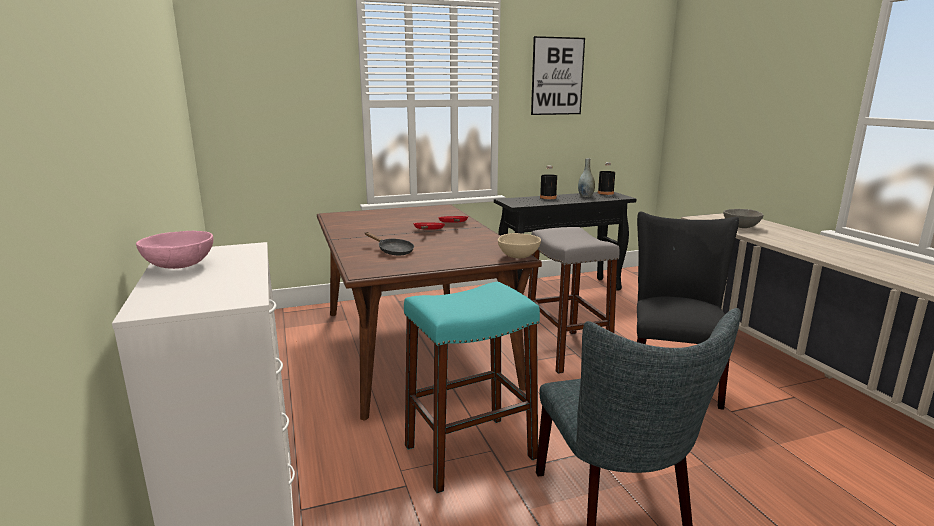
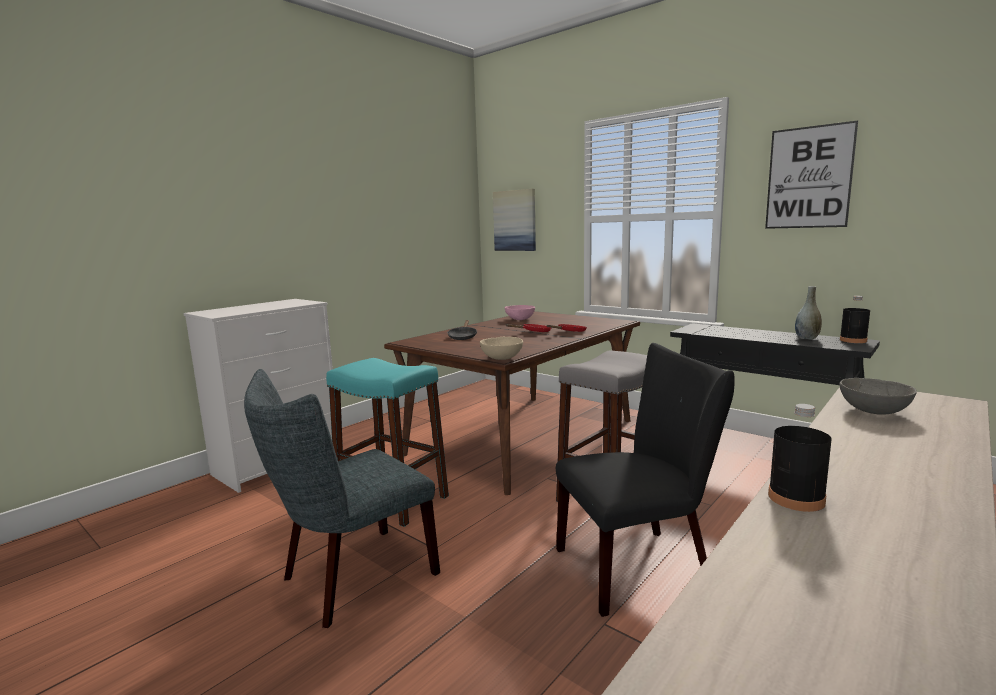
camera: 60 degrees right, 5 degrees down
(181, 266) = (268, 303): pink bowl -> pink bowl (520, 319)
(257, 103) = (515, 220): none -> picture
(548, 197) = (752, 331): black bottle -> black bottle (796, 498)

